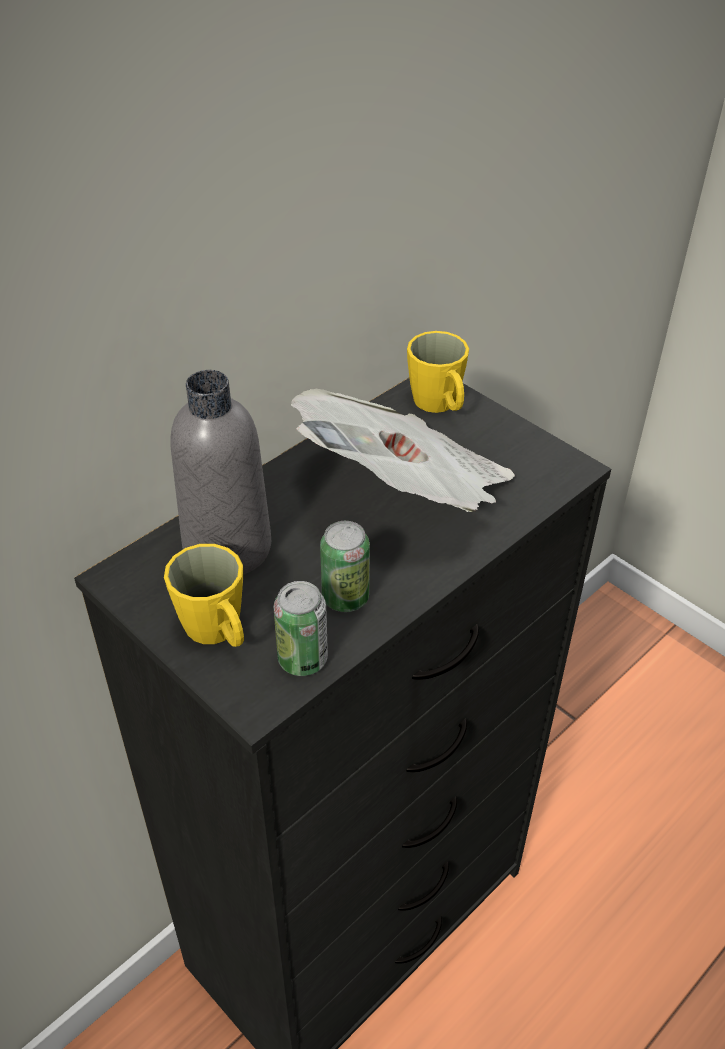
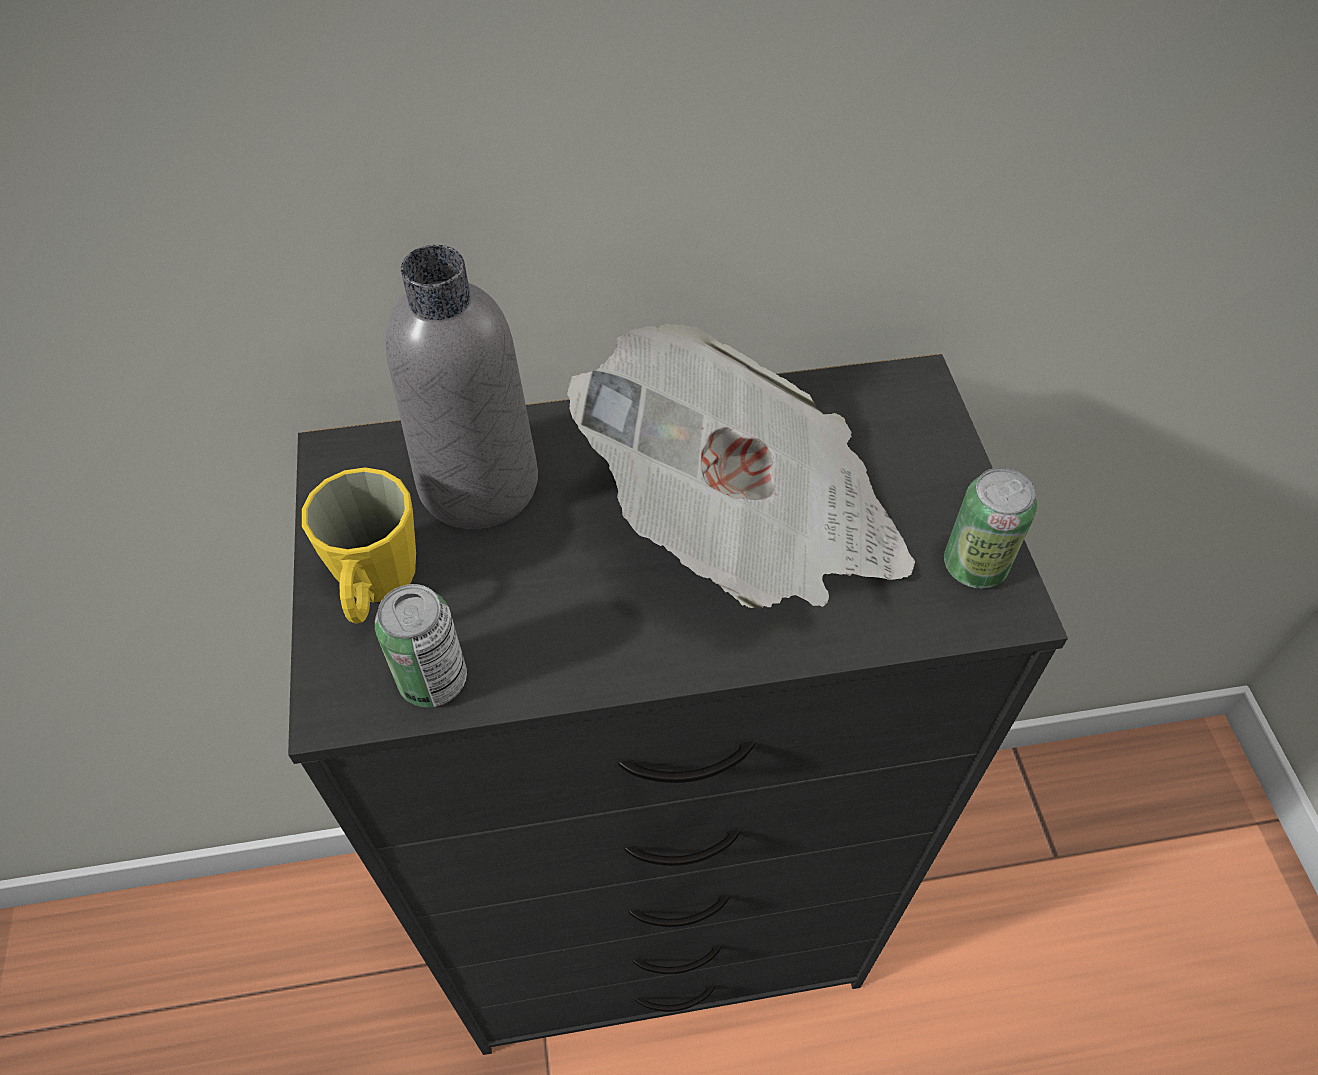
camera: 35 degrees right, 10 degrees up
(345, 598) = (550, 627): can -> can (974, 565)
(439, 406) = (900, 420): yellow mug -> none

